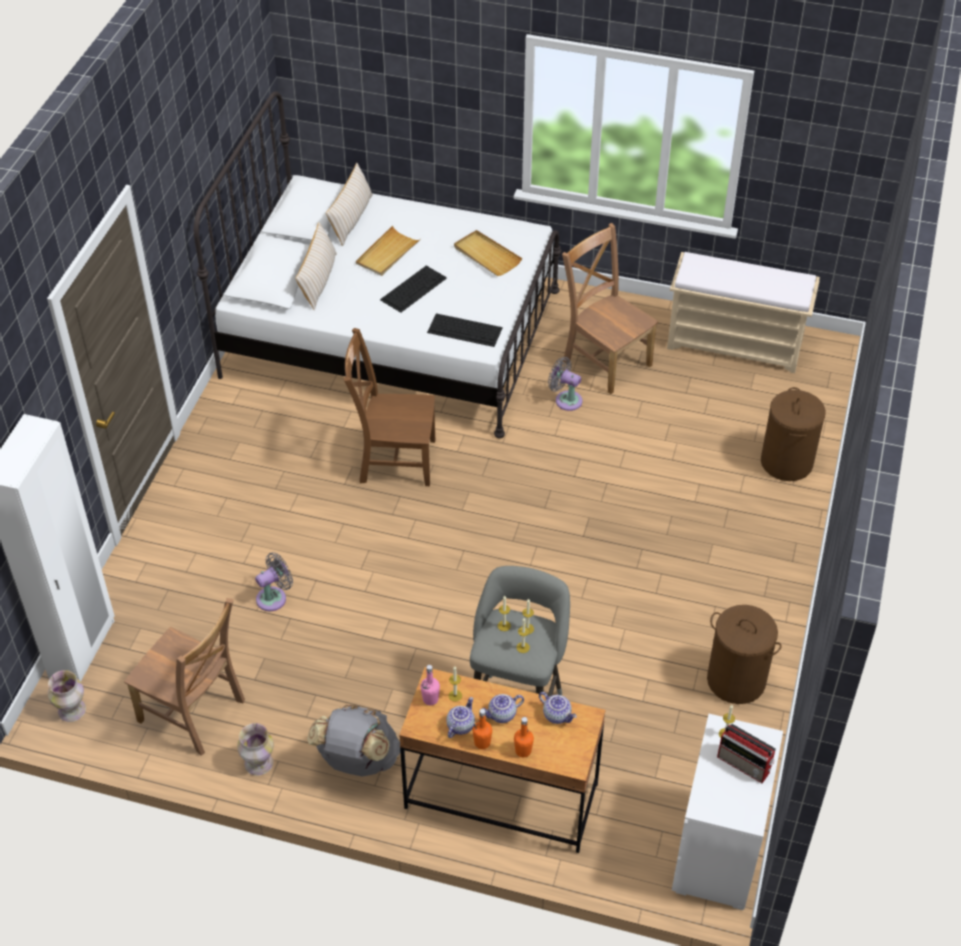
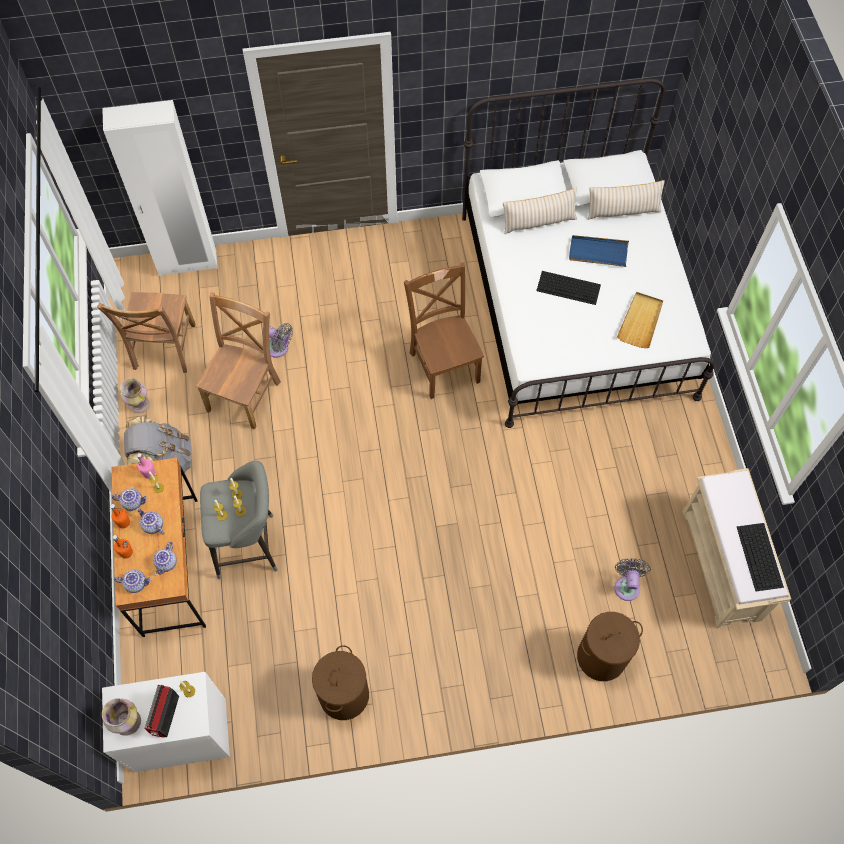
camera: 65 degrees right, 15 degrees up
(72, 711) = (138, 282): vase -> vase (127, 722)
(387, 253) = (598, 252): beige tray -> blue tray
(465, 330) = (543, 343): keyboard -> keyboard (760, 557)
(566, 399) = (575, 456): grey fan -> grey fan (627, 585)
(567, 752) = (136, 583): none -> teapot
(605, 360) = (638, 468): brown chair -> brown chair (245, 393)

